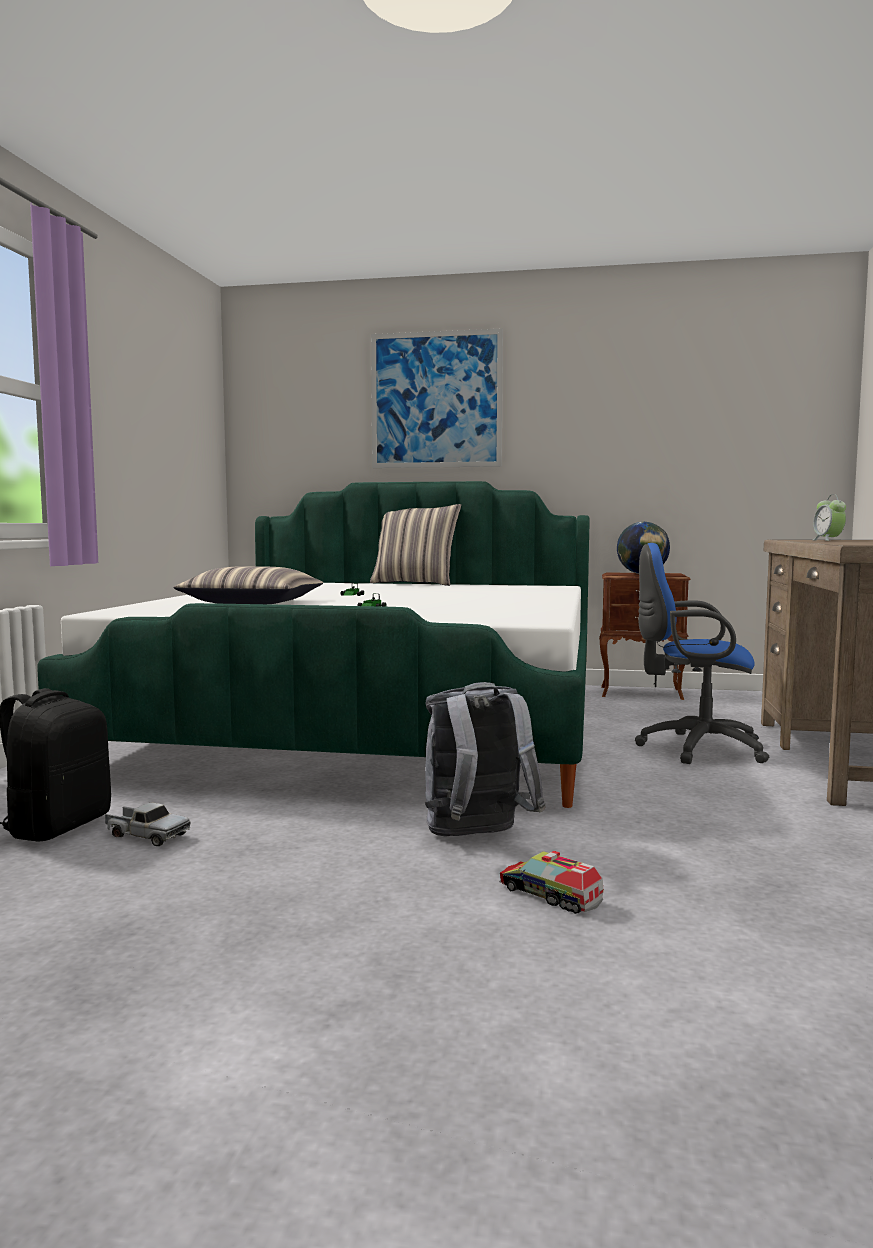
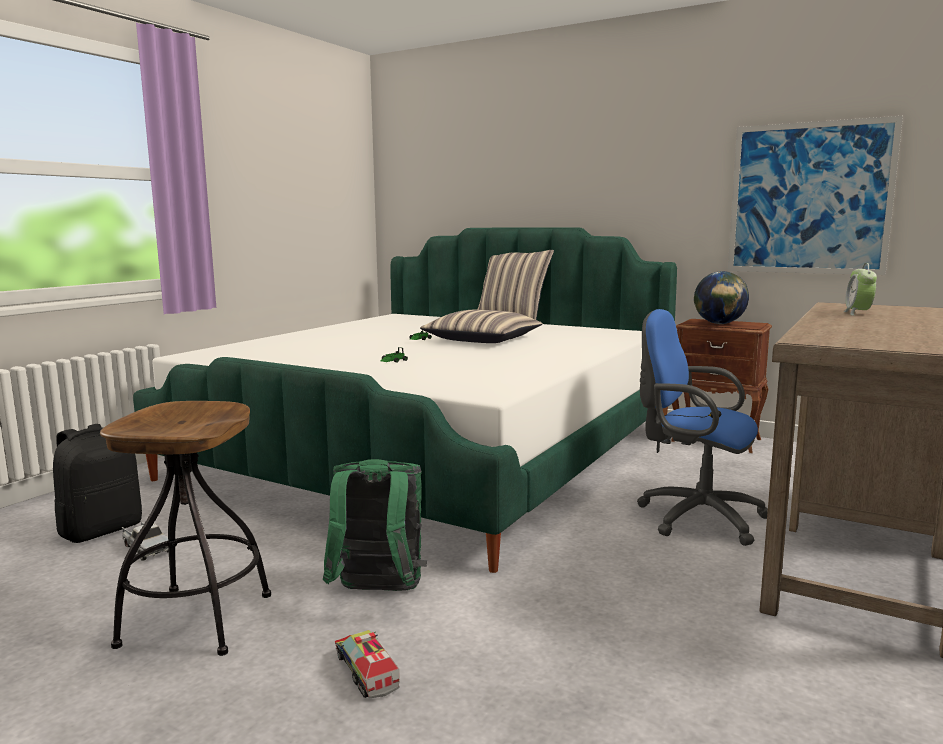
camera: 20 degrees right, 5 degrees up
(252, 603) = (317, 347): pillow -> pillow (482, 340)
(304, 884) = (197, 619): none -> brown stool
(436, 400) = (541, 149): picture -> picture (809, 198)
(476, 837) = (378, 593): grey backpack -> green backpack

